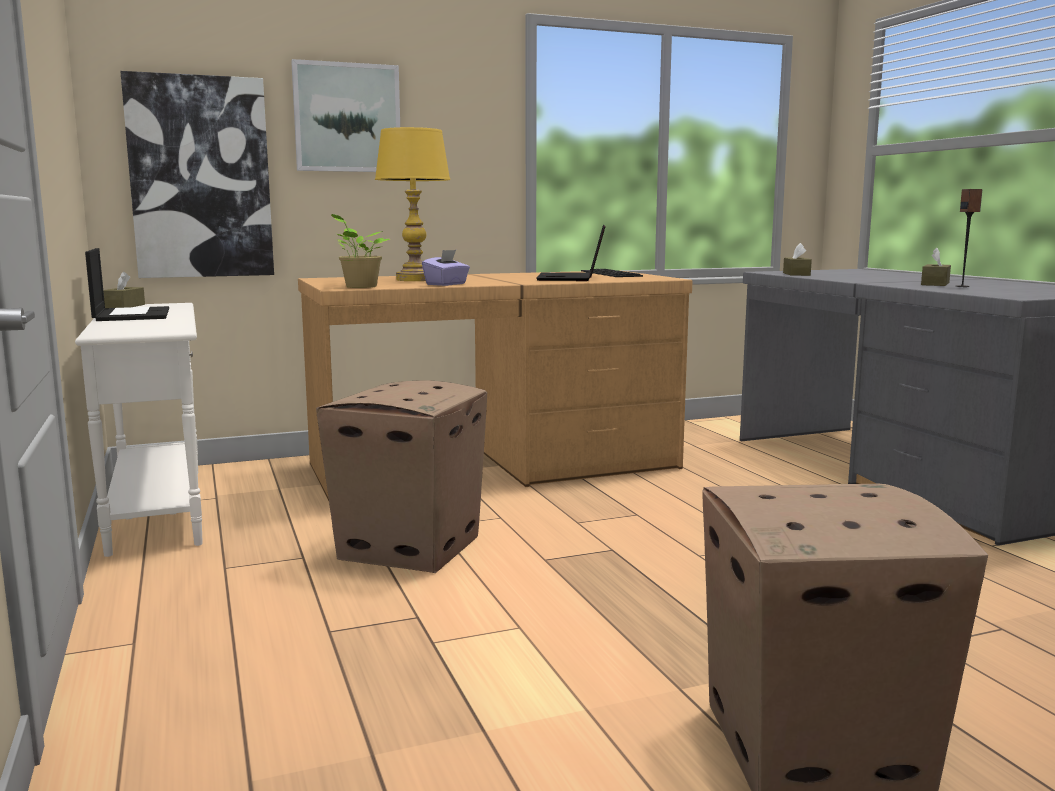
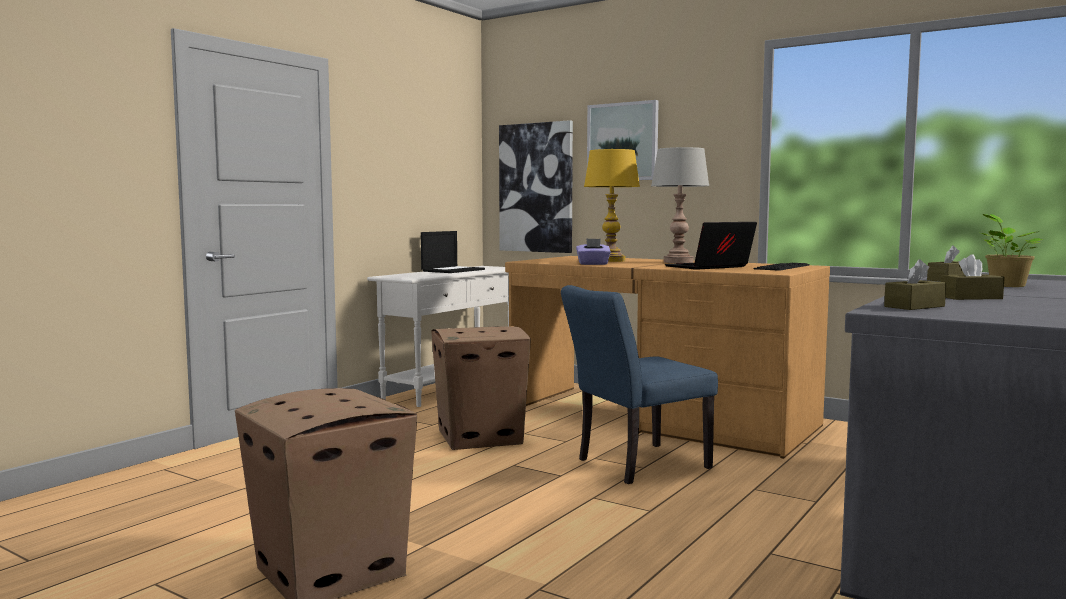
camera: 55 degrees right, 5 degrees down
(124, 306) = (482, 266): brown tissue box -> brown tissue box (914, 306)
(359, 287) = (540, 261): potted plant -> potted plant (1005, 285)
(489, 276) = (678, 262): none -> grey table lamp
(624, 515) = (634, 465): none -> blue chair
(962, 286) = (967, 301): speaker -> none

